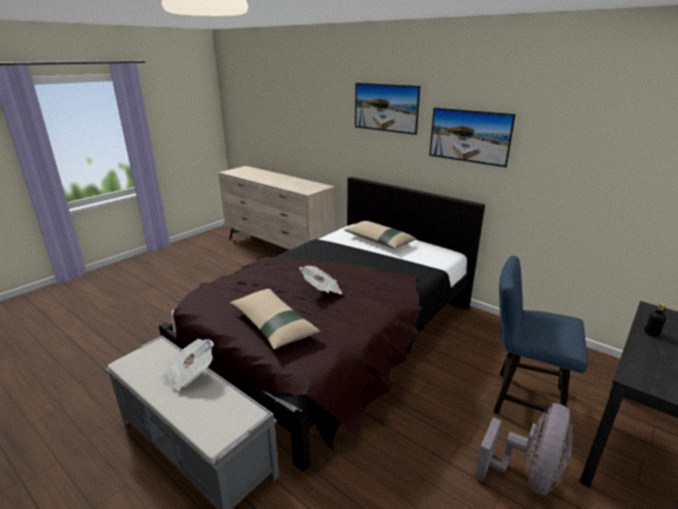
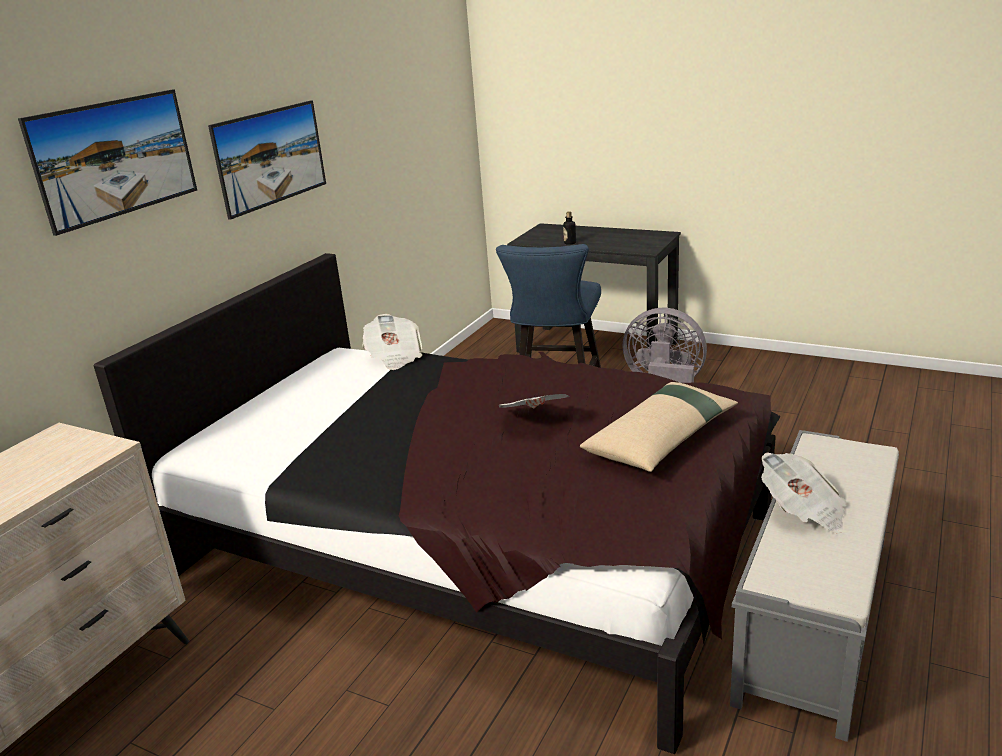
camera: 100 degrees left, 0 degrees up
(378, 241) = (288, 412): beige pillow -> none
(435, 265) = (394, 357): none -> newspaper

